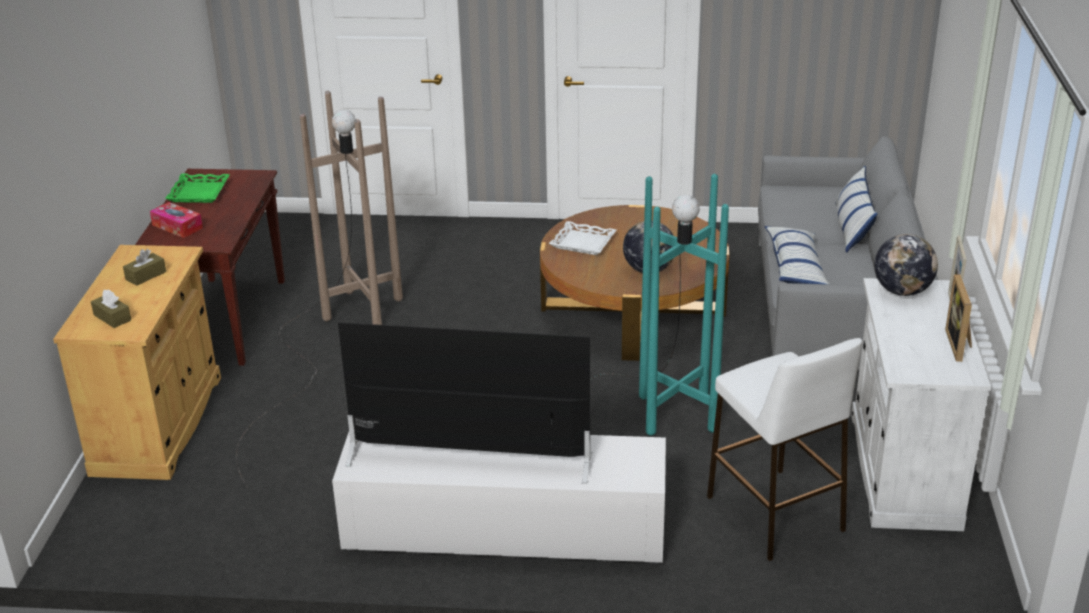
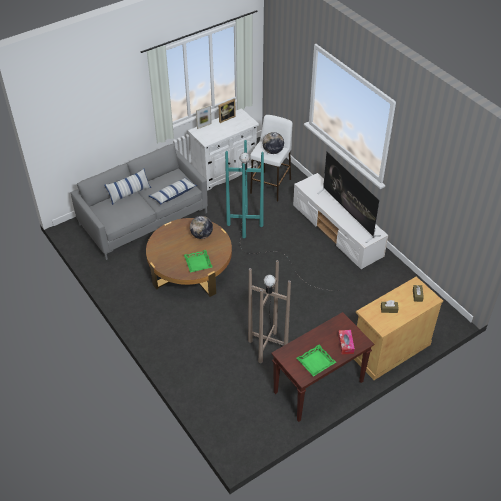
camera: 130 degrees left, 15 degrees up
(582, 243) = (198, 263): white tray -> green tray
(902, 291) = (205, 137): globe -> globe (273, 151)

